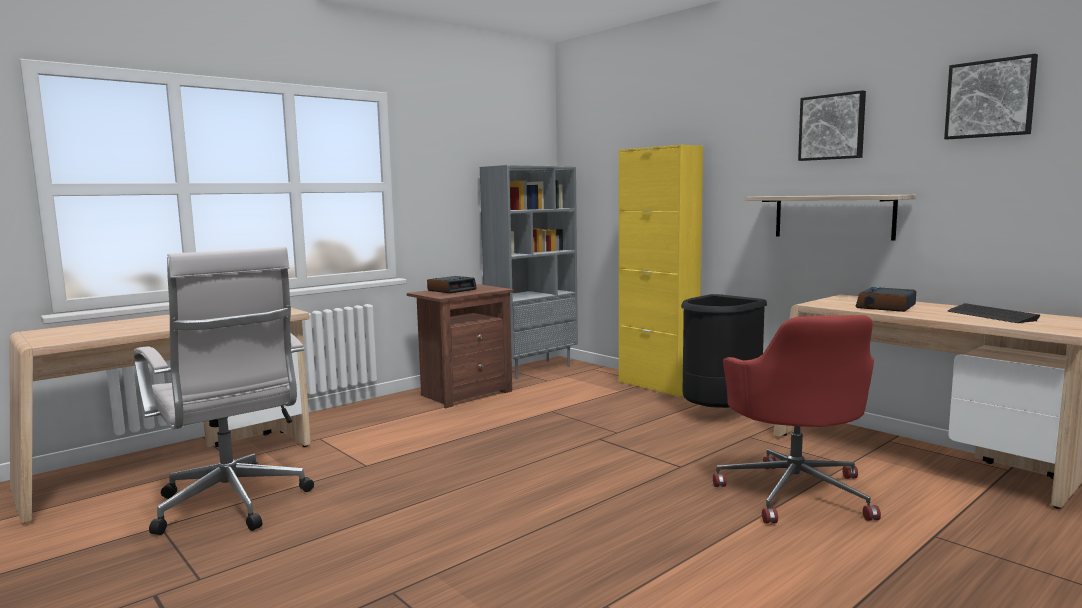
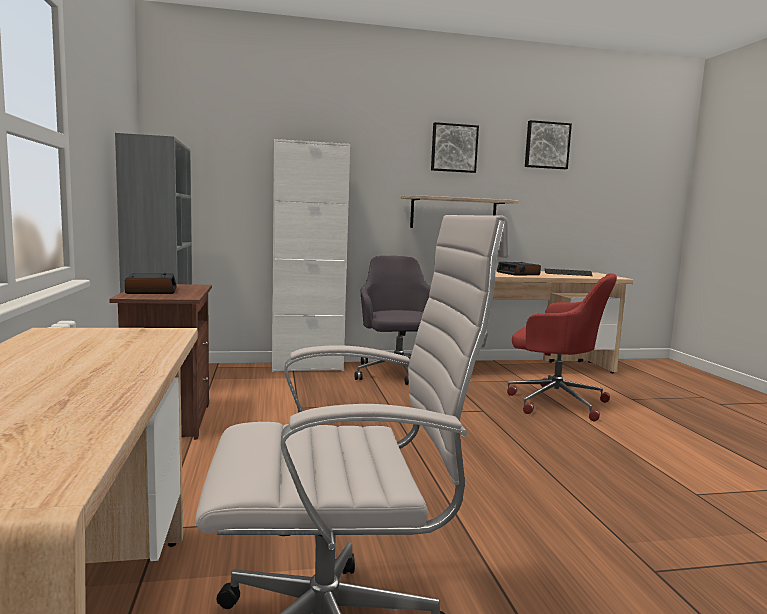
camera: 60 degrees left, 0 degrees up
(657, 386) = (307, 367): yellow cabinet -> white cabinet
(719, 413) = (397, 373): black trash can -> grey office chair

